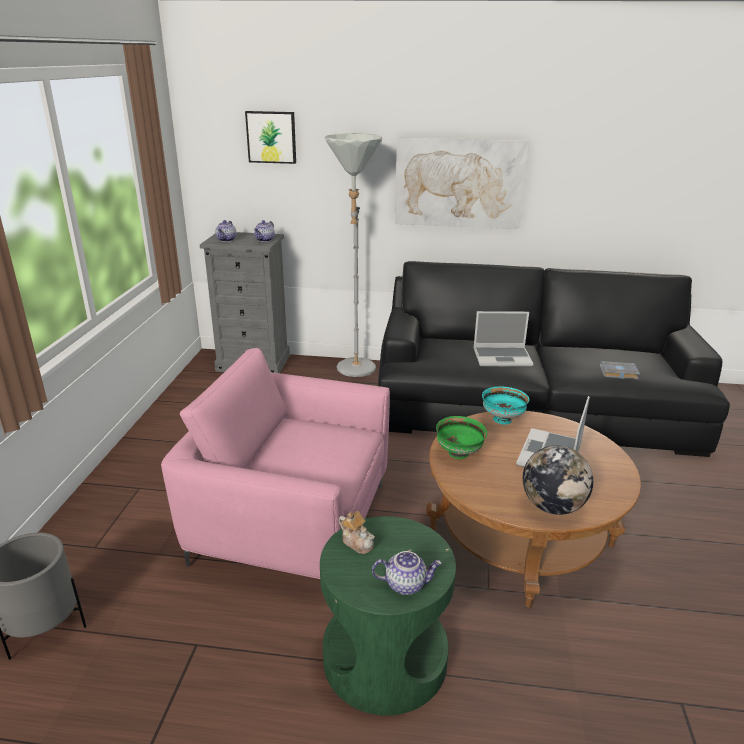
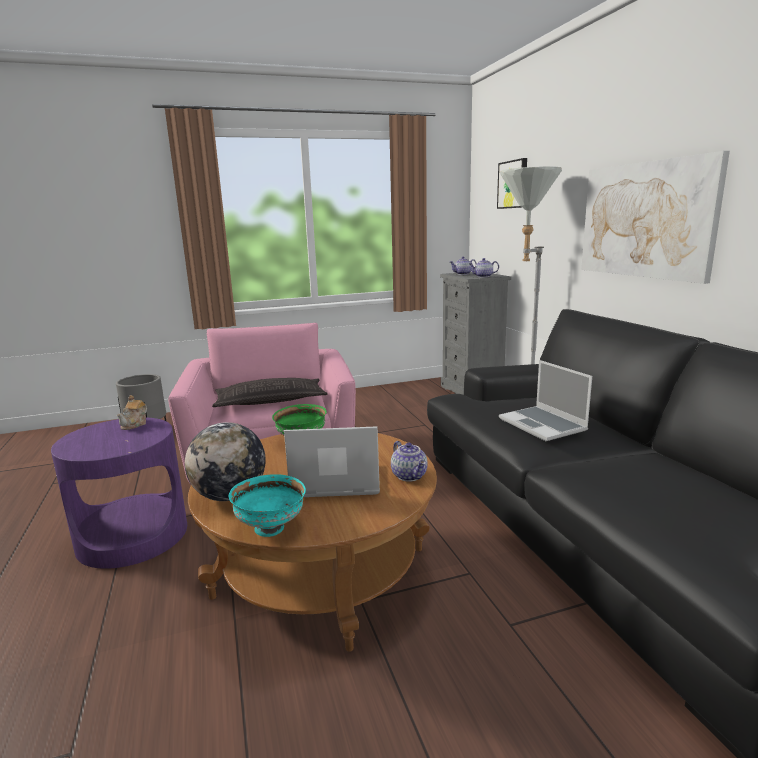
camera: 65 degrees right, 10 degrees down
(326, 450) = (270, 401): none -> pillow
(384, 657) = (133, 535): green side table -> purple side table
(406, 584) = (84, 446): teapot -> teapot (410, 476)
(502, 419) = (390, 448): turquoise bowl -> turquoise bowl (271, 528)
(618, 373) = (630, 497): grey book -> none

